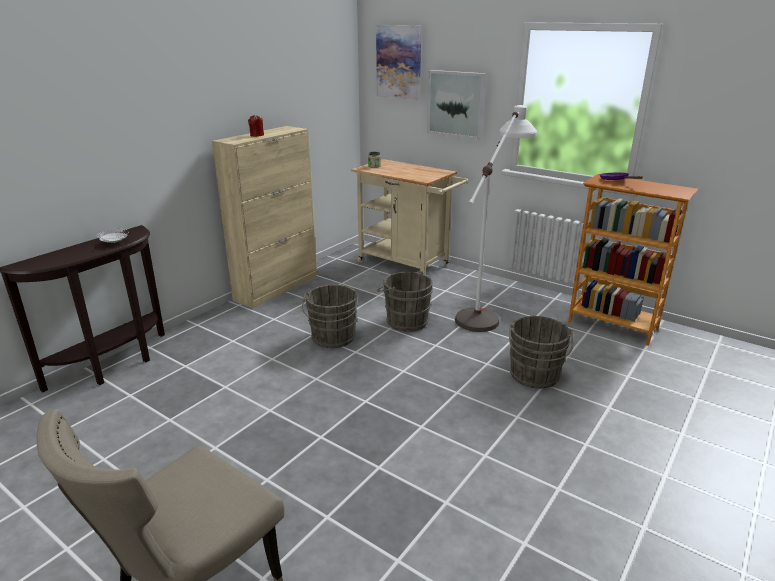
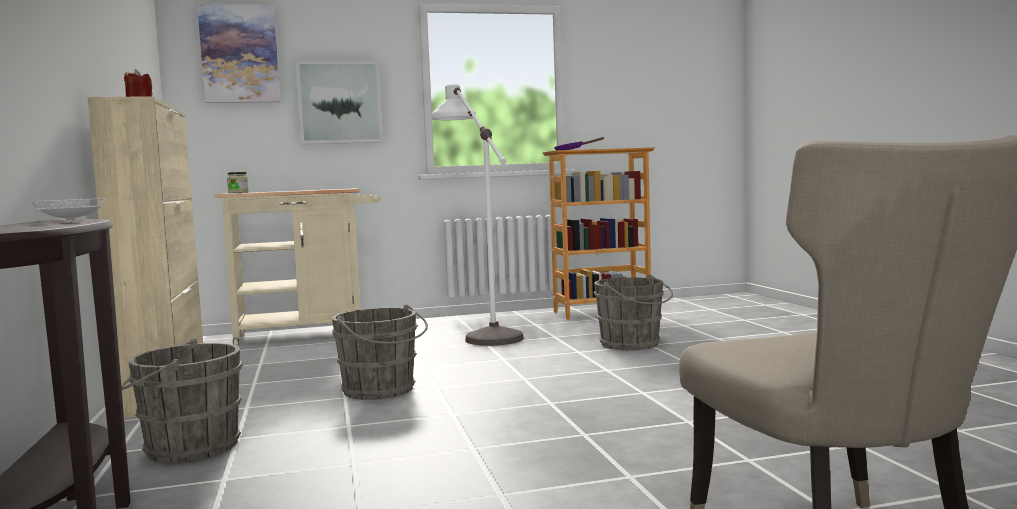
camera: 50 degrees left, 20 degrees down
(405, 320) = (425, 358): grey bucket -> grey bucket (186, 447)

